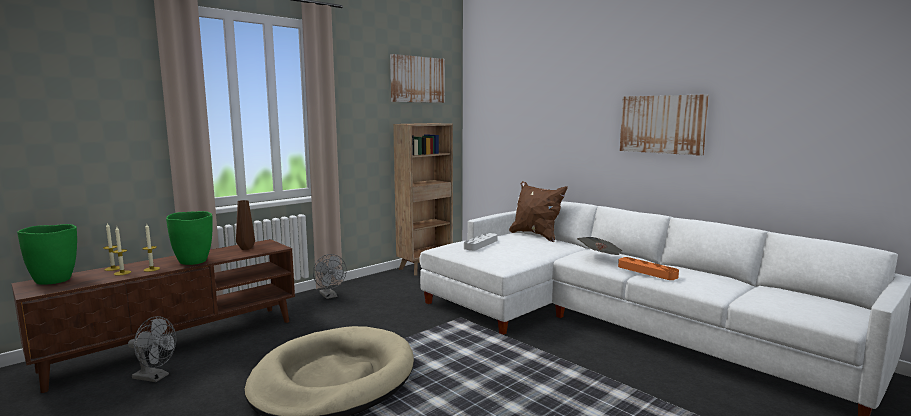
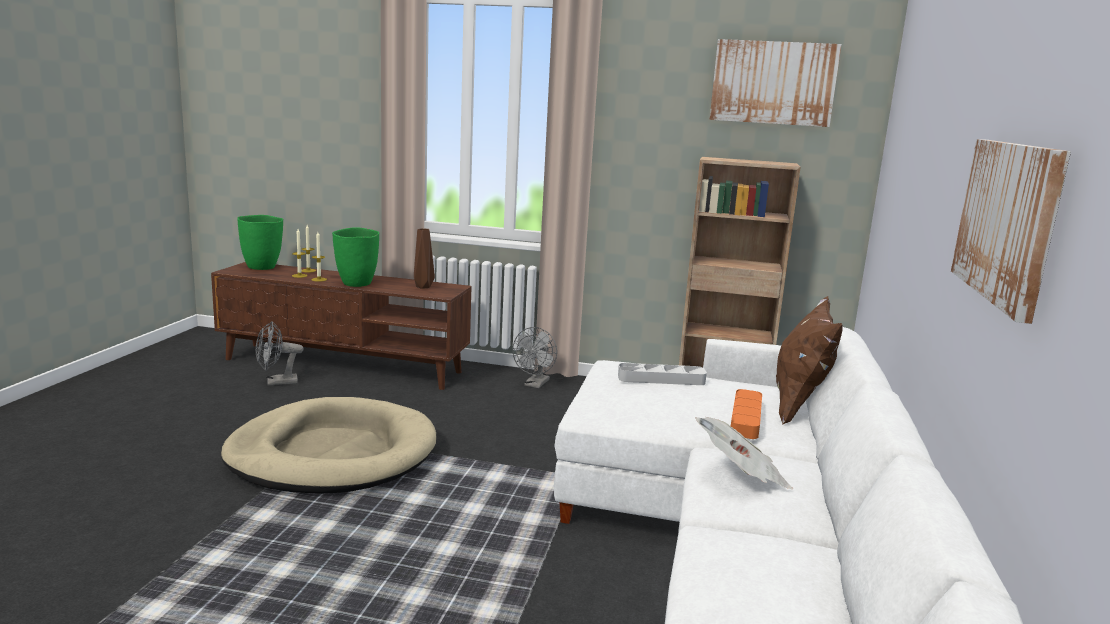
camera: 55 degrees right, 5 degrees up
(155, 377) = (276, 382): grey fan -> grey fan turned 90 degrees clockwise
(647, 271) = (721, 530): orange tray -> orange tray (745, 418)

